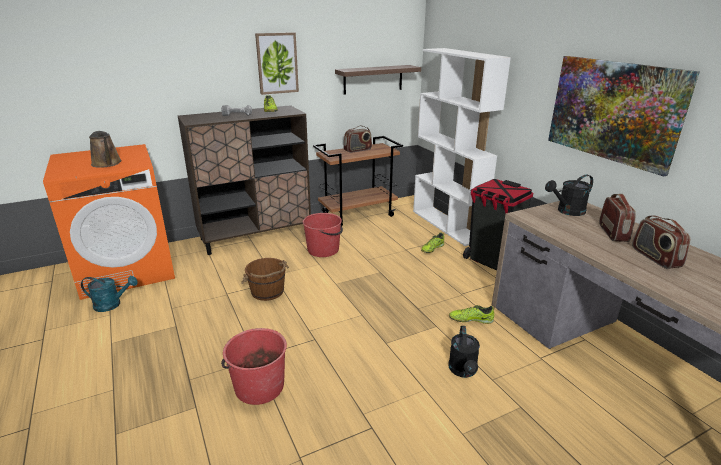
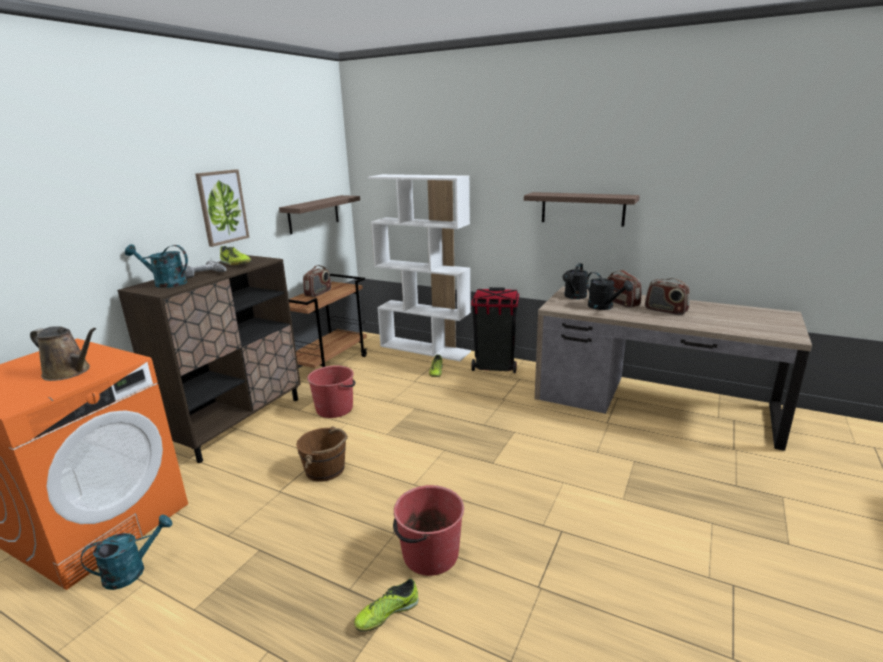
camera: 35 degrees left, 5 degrees down
(206, 117) = (165, 283): none -> turquoise watering can
(463, 371) = (572, 456): black watering can -> black watering can (604, 307)
(470, 320) = (532, 416): shoe -> shoe (387, 613)
(613, 111) = (582, 208): picture -> shelf

